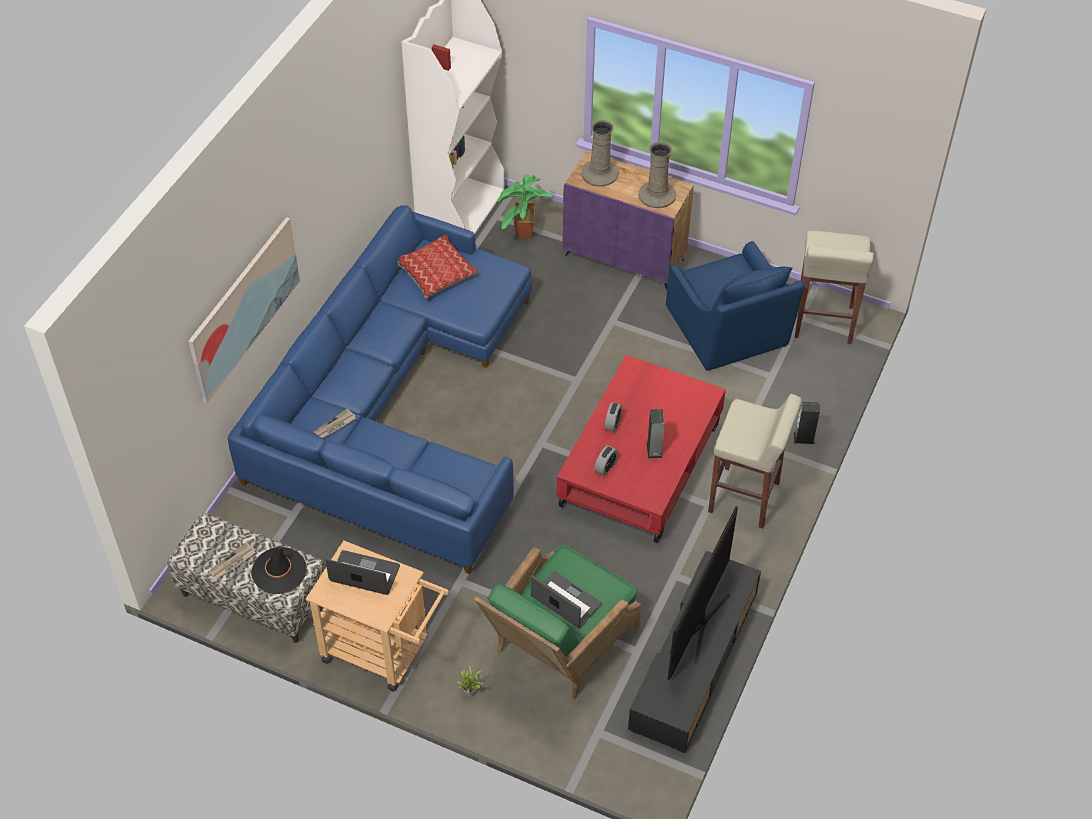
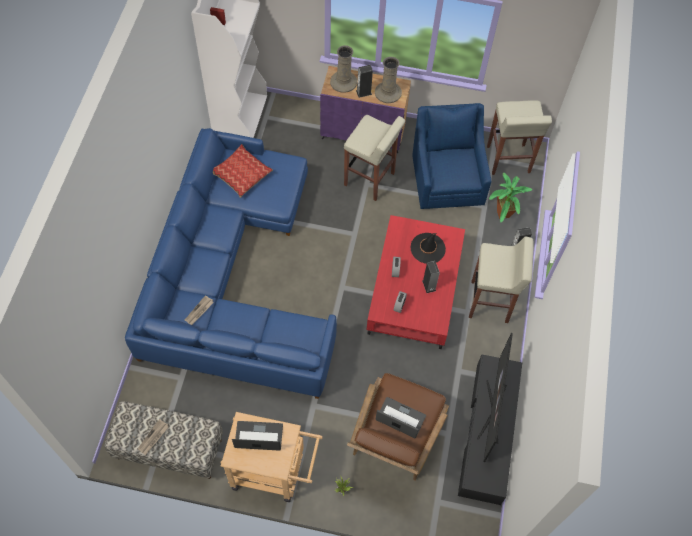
camera: 15 degrees left, 10 degrees up
(245, 308) = (121, 248): picture -> none
(279, 571) = (189, 437): black hat -> black hat (428, 248)
(522, 236) = (288, 129): potted plant -> potted plant (502, 217)
(558, 647) = (394, 442): green armchair -> brown armchair
(618, 316) = (370, 180): none -> beige stool
(624, 190) = (363, 92): none -> speaker
(728, 331) = (447, 177): blue armchair -> blue armchair turned 150 degrees counterclockwise

